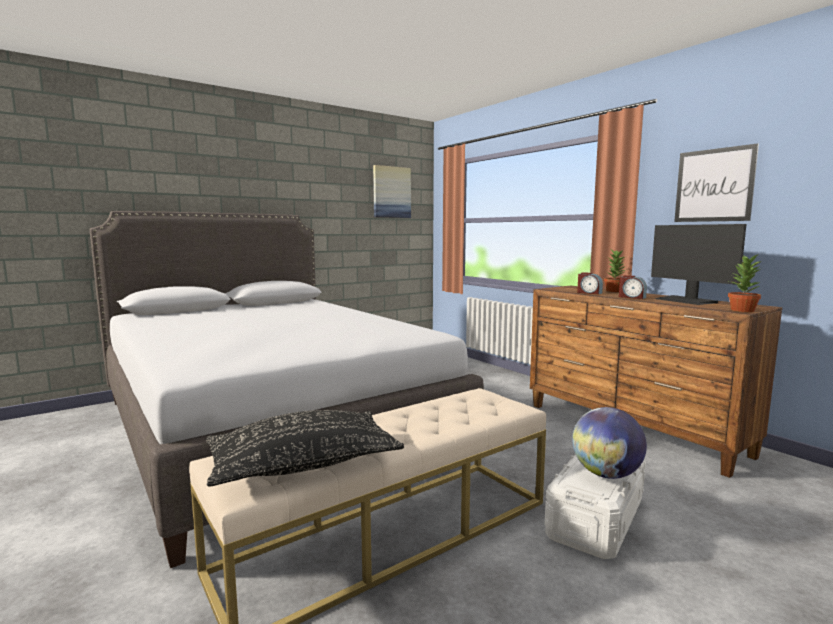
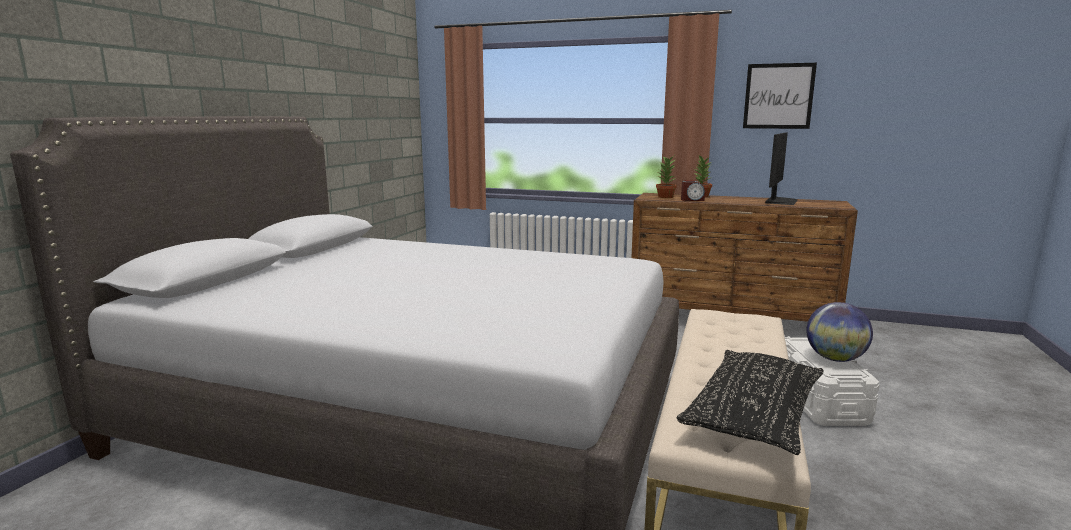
camera: 35 degrees left, 5 degrees up
(391, 192) = (384, 82): picture -> none
(631, 297) = (737, 201): alarm clock -> none
(686, 300) = (780, 201): monitor -> monitor turned 90 degrees counterclockwise
(742, 310) = (842, 207): potted plant -> potted plant (665, 197)

